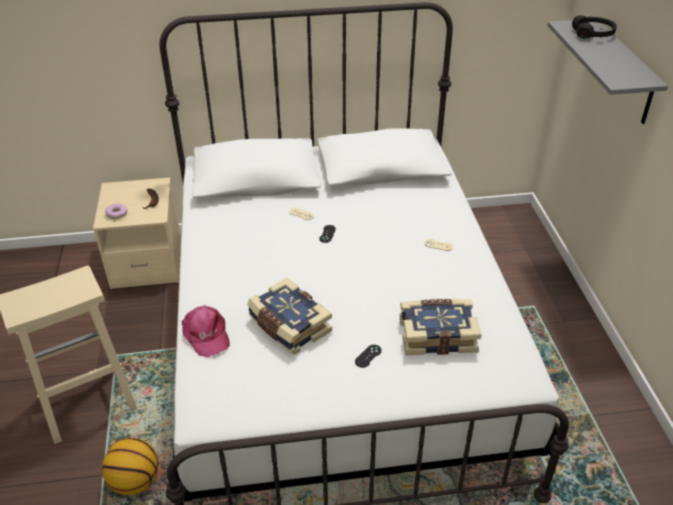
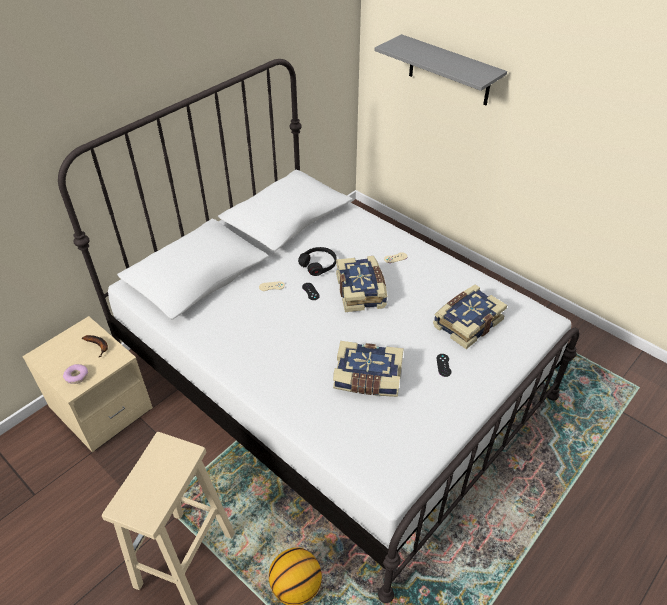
camera: 40 degrees left, 5 degrees up
(206, 335) = (316, 425): pink cap -> none
(371, 256) = (361, 291): none -> book
(593, 33) = (415, 47): black headphones -> black headphones (318, 265)

